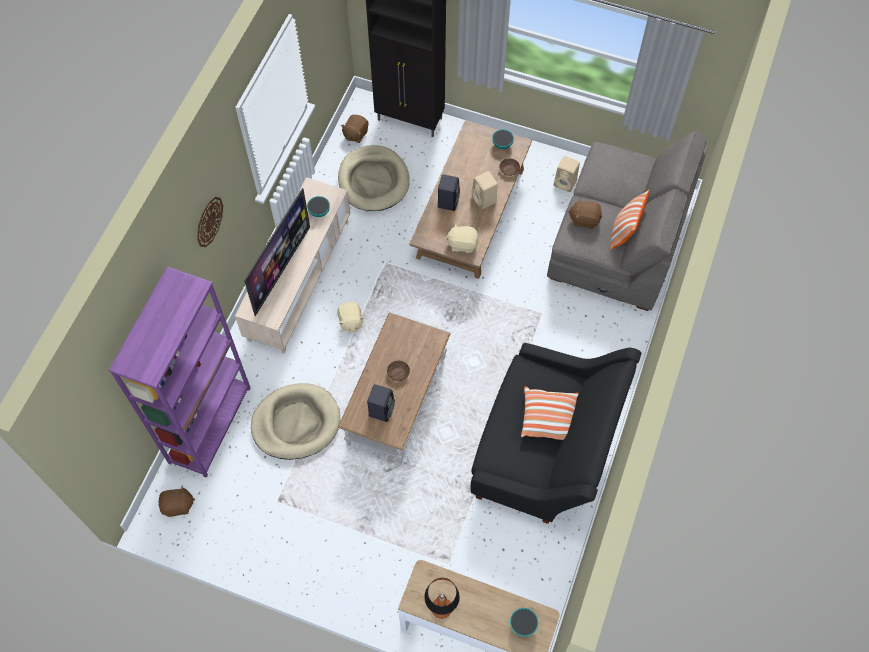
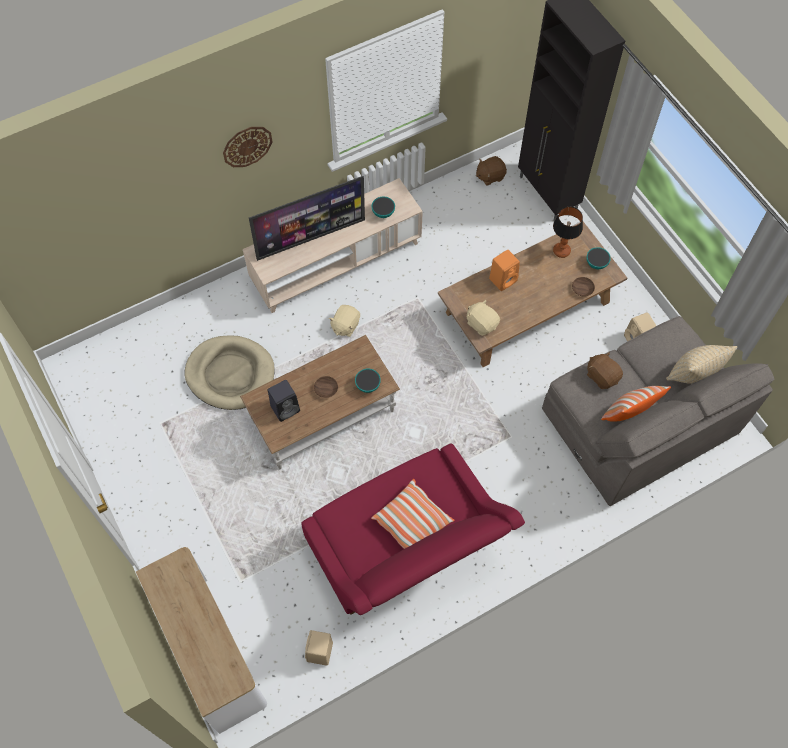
camera: 40 degrees right, 0 degrees up
(178, 506) = (90, 370): brown plush toy -> none
(210, 424) = (168, 326): purple bookcase -> none
(373, 180) = (470, 224): beige dog bed -> none
(441, 608) = (167, 600): table lamp -> table lamp (562, 251)
(448, 201) = (503, 279): black speaker -> orange speaker
(484, 200) = (536, 300): beige speaker -> beige speaker (320, 653)
(523, 625) = (216, 670): bowl -> bowl (368, 385)
(545, 449) = (406, 551): black sofa -> red sofa
(640, 175) = (693, 374): none -> beige pillow

